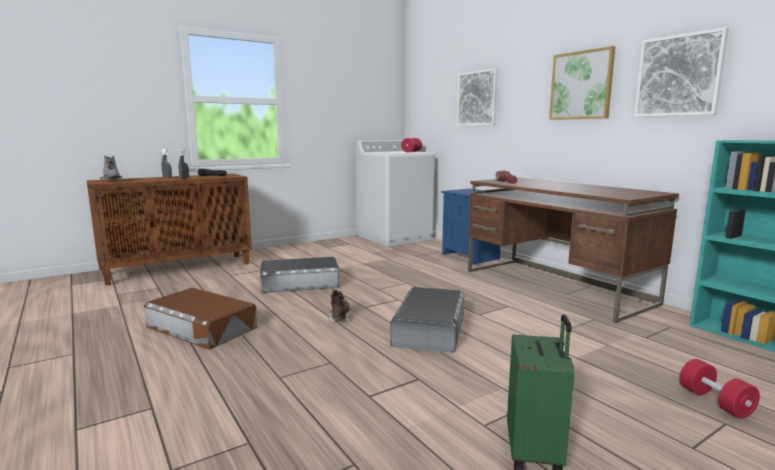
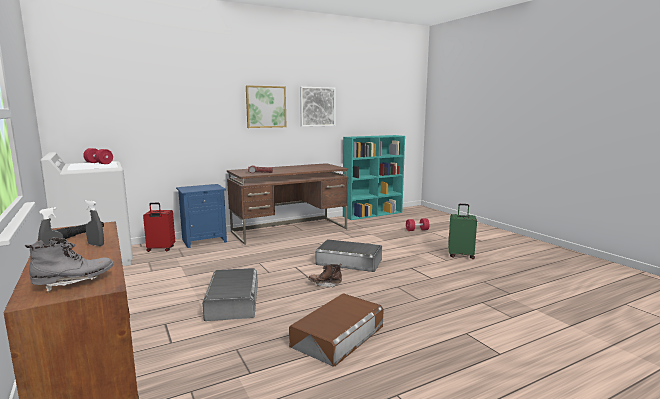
camera: 85 degrees left, 0 degrees up
(431, 248) = (160, 249): none -> red suitcase
(477, 98) = (169, 109): picture -> none

